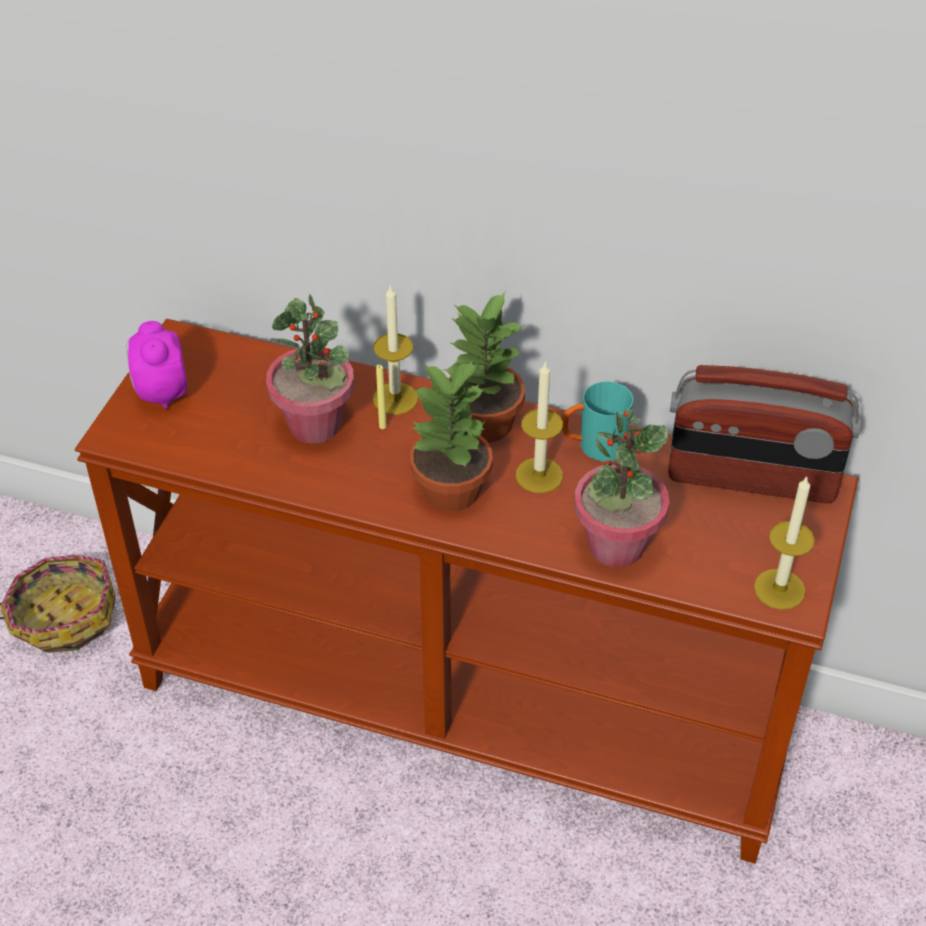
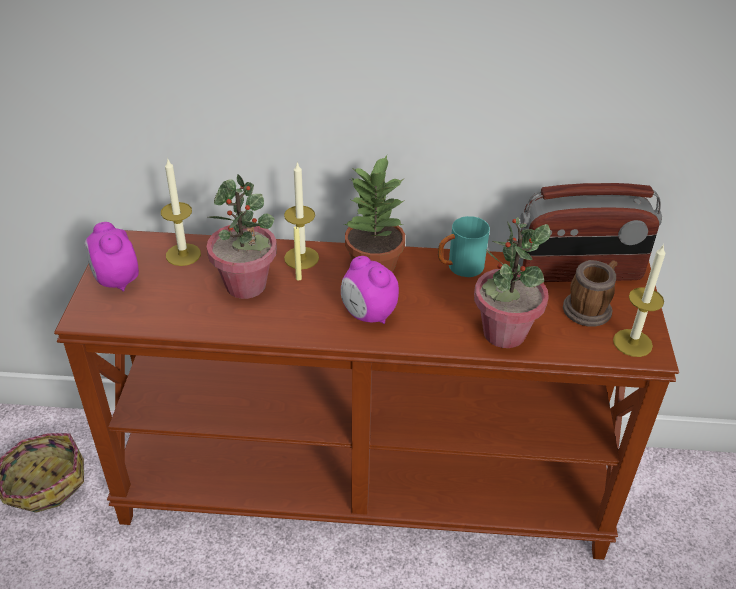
camera: 15 degrees left, 5 degrees down
(452, 491) = (368, 315): potted plant -> alarm clock
(539, 475) = (428, 294): candle -> candle (183, 254)
(744, 531) = (590, 307): none -> mug

